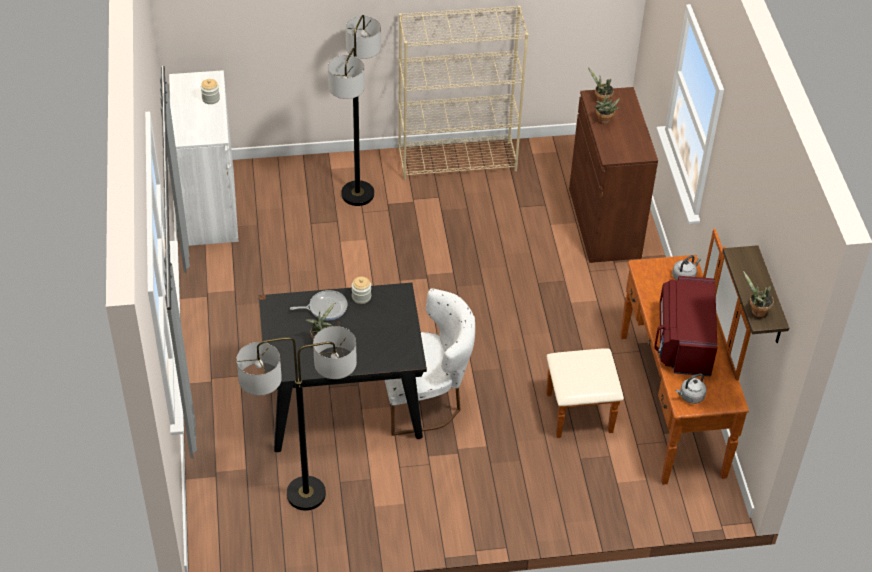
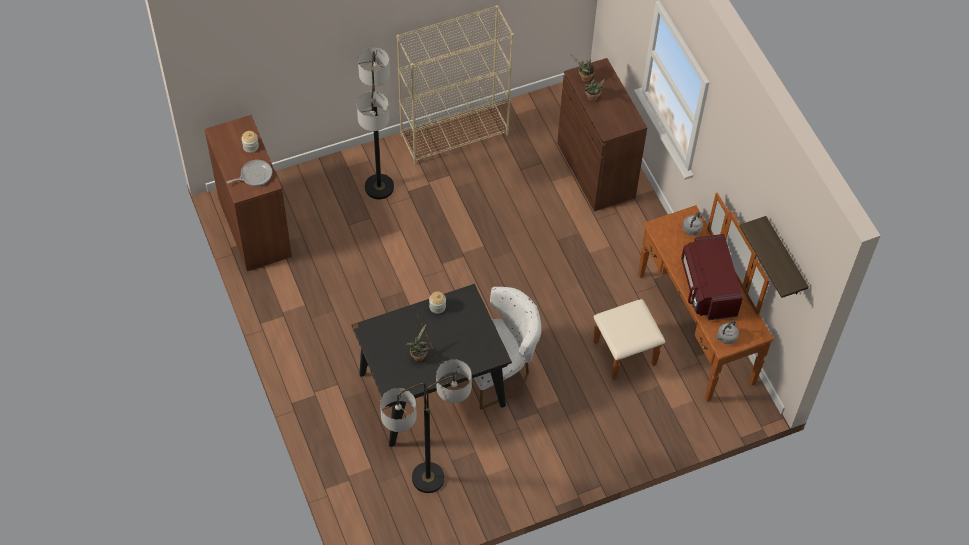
camera: 15 degrees left, 10 degrees up
(209, 206) = (254, 227): white cabinet -> brown cabinet
(325, 307) = (411, 323): frying pan -> frying pan (254, 175)
(756, 311) = (780, 278): potted plant -> none

